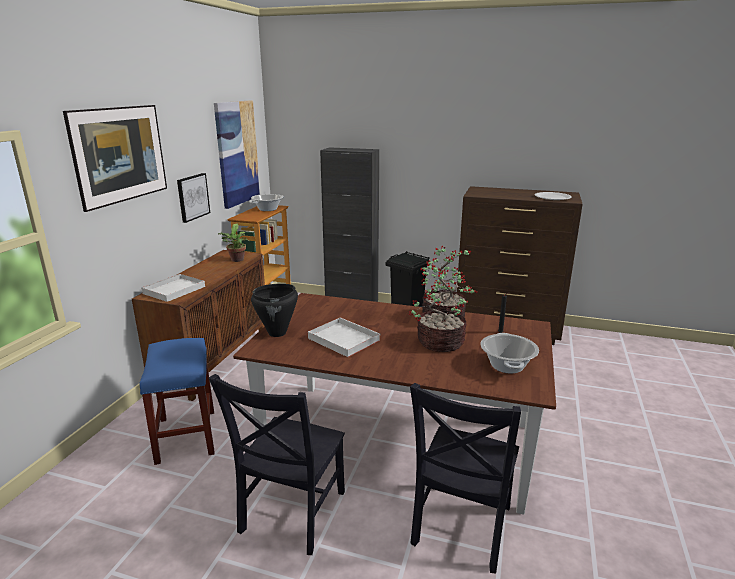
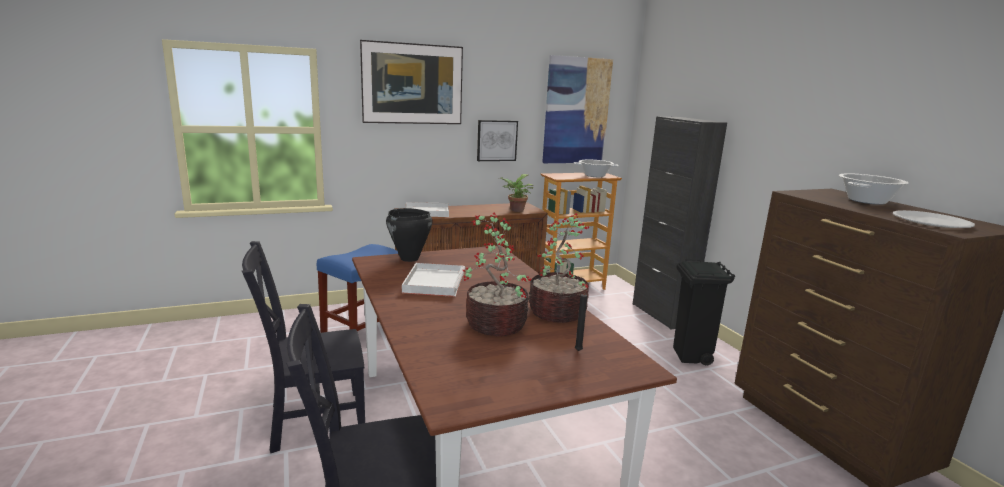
camera: 50 degrees right, 5 degrees down
(506, 366) = (493, 373): cooking pot -> cooking pot (866, 201)

